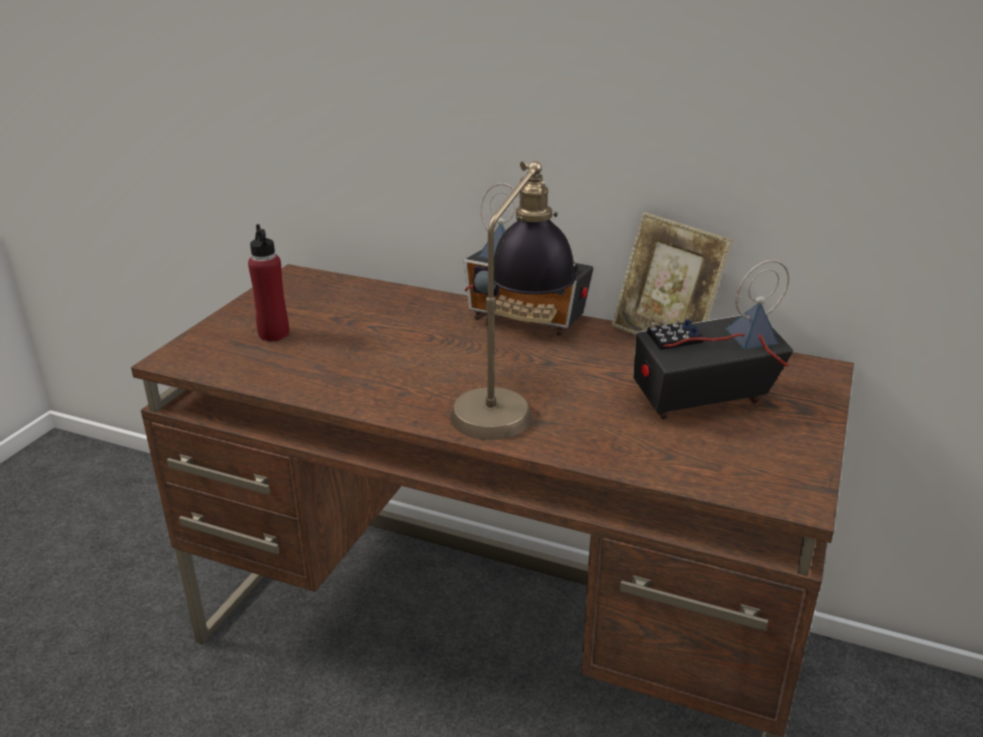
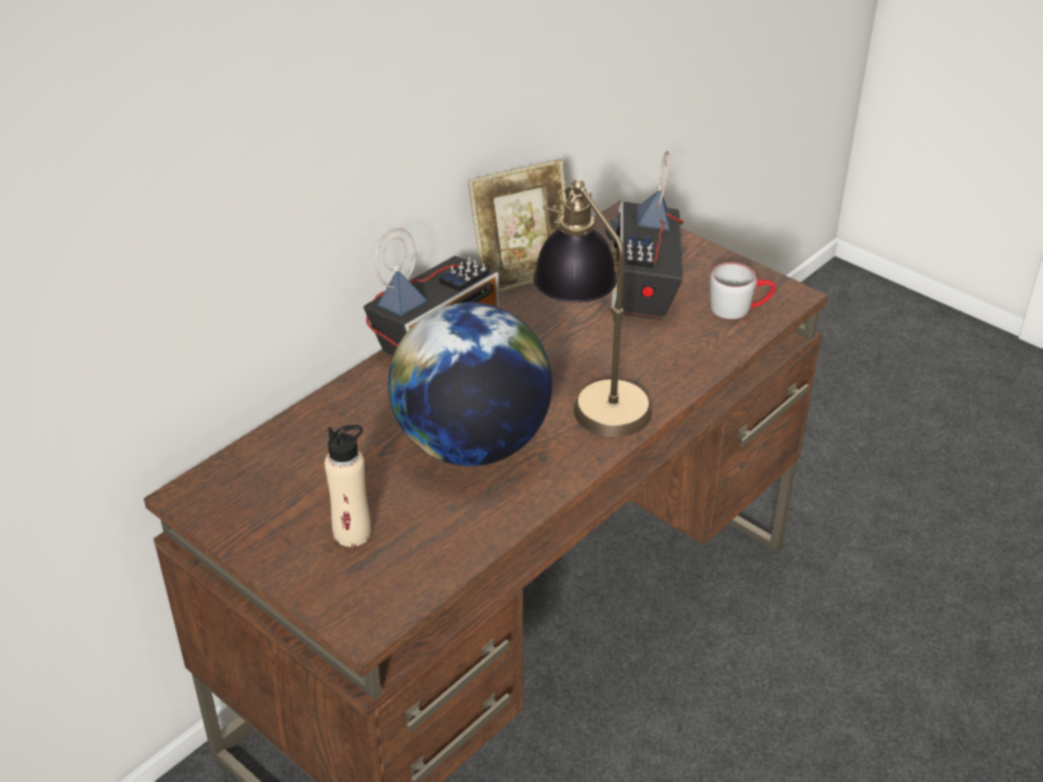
camera: 70 degrees left, 10 degrees up
(274, 334) = (352, 533): red bottle -> beige bottle
(401, 359) = (472, 445): none -> globe
(733, 466) = (739, 308): none -> grey mug

